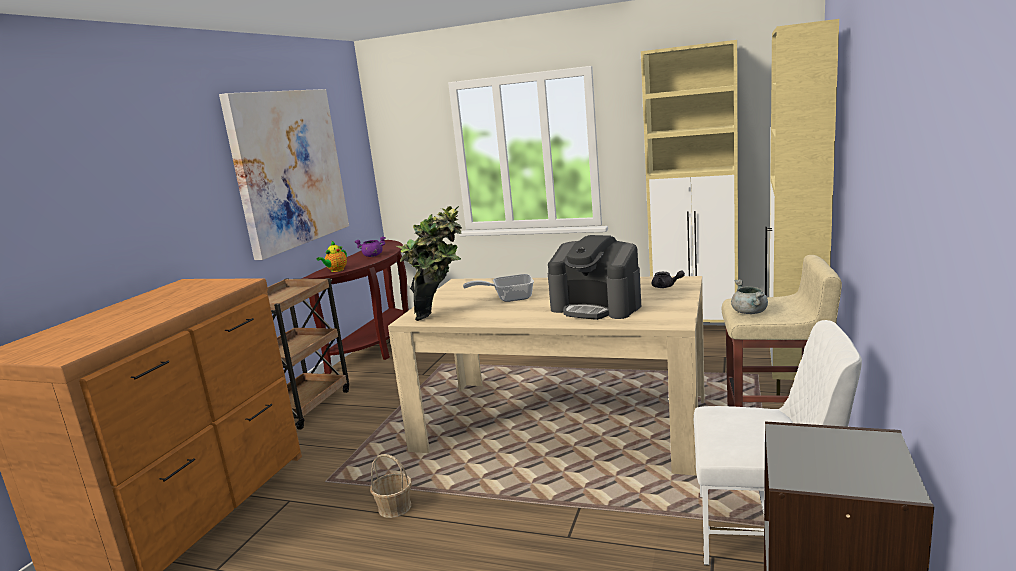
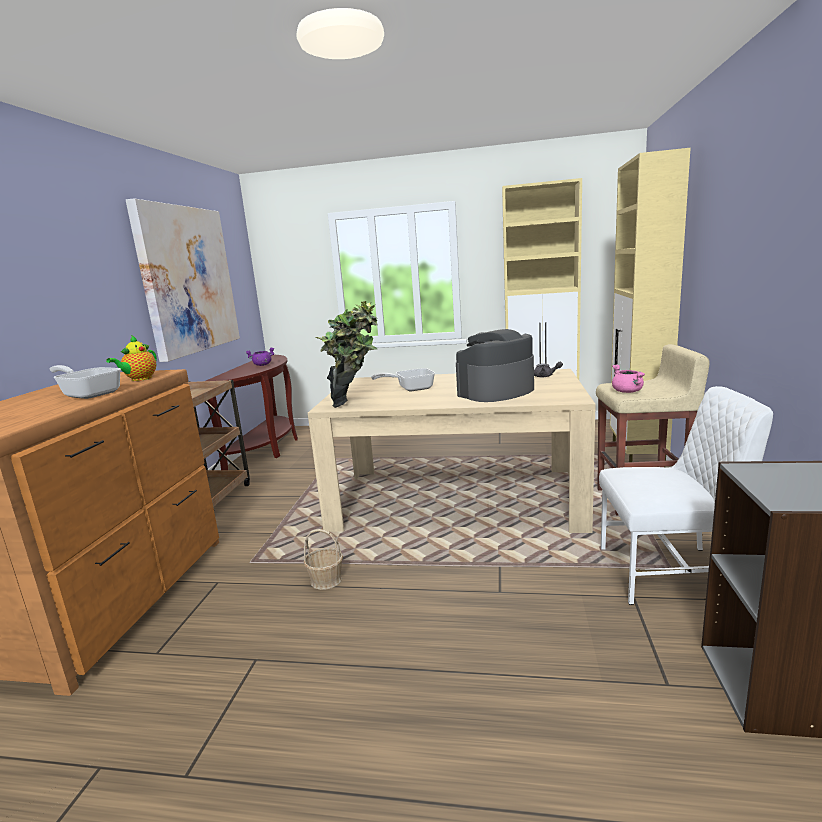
camera: 10 degrees left, 0 degrees up
(163, 310) = (89, 394): none -> frying pan
(336, 270) = (232, 376): teapot -> teapot (139, 379)
(596, 307) = (496, 392): coffee machine -> coffee machine turned 120 degrees clockwise
(750, 312) = (628, 392): grey cooking pot -> pink cooking pot

